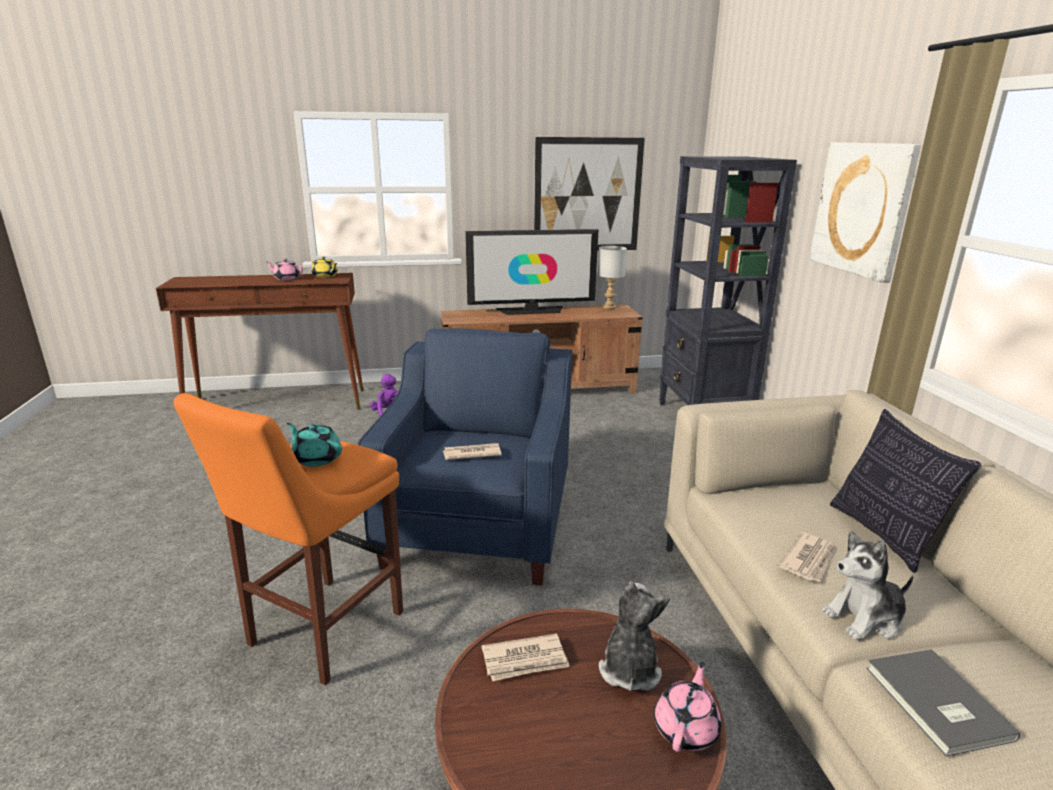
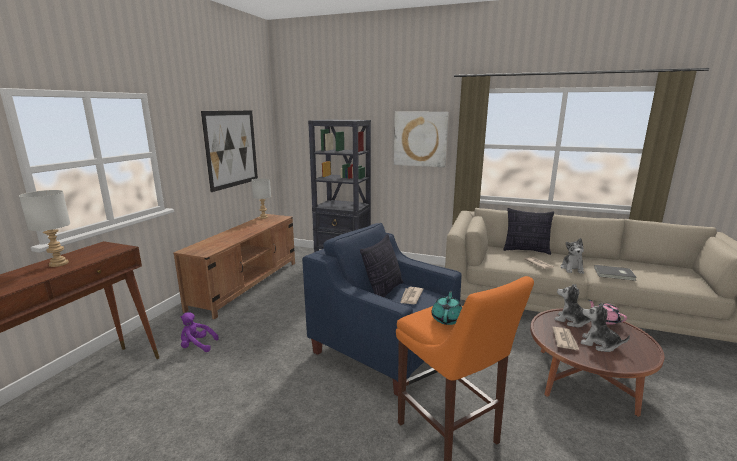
camera: 60 degrees left, 5 degrees down
(286, 278) = (58, 264): pink teapot -> grey table lamp
(317, 458) = (447, 319): turquoise teapot -> turquoise teapot turned 135 degrees clockwise
(325, 276) = (91, 250): yellow teapot -> none
(475, 434) = (383, 292): none -> pillow
(531, 311) = (231, 232): television -> none
(551, 719) = (599, 344): none -> plush toy

